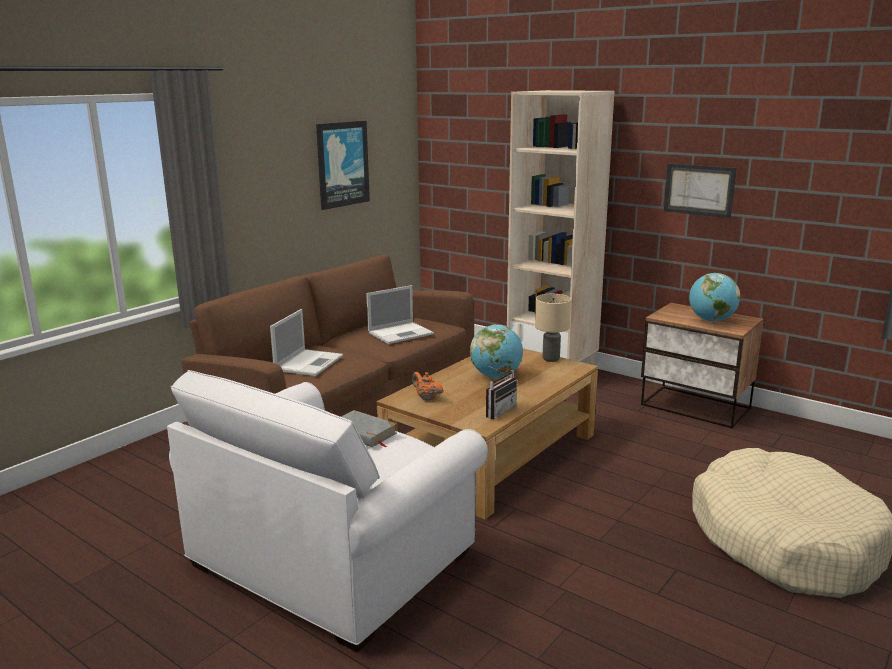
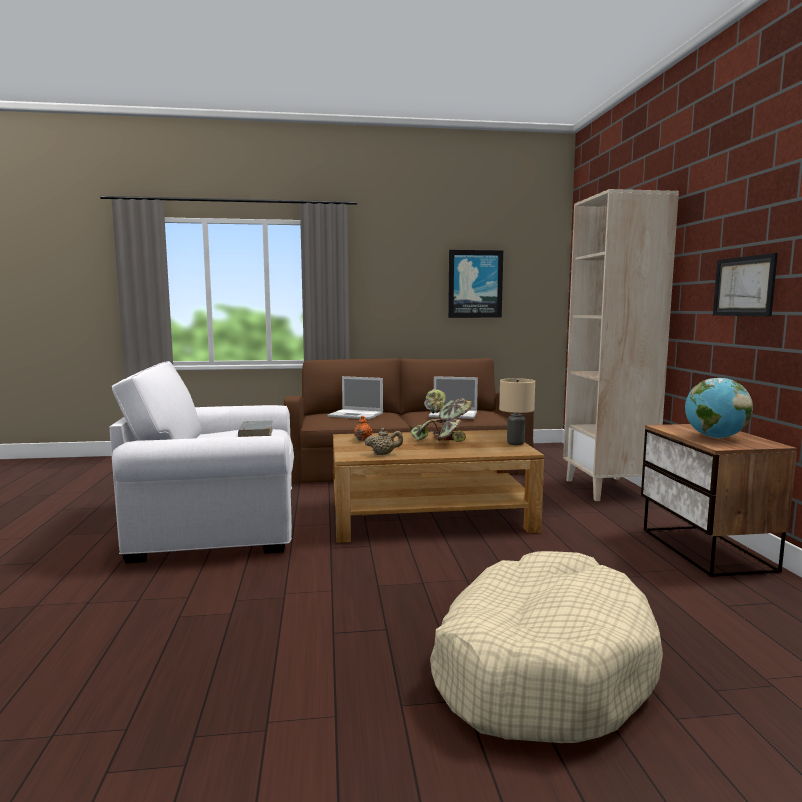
camera: 45 degrees right, 10 degrees down
(309, 362) = (356, 415): laptop -> laptop turned 45 degrees clockwise
(496, 376) = (443, 441): globe -> potted plant
(497, 411) = (383, 454): radio -> beige teapot

